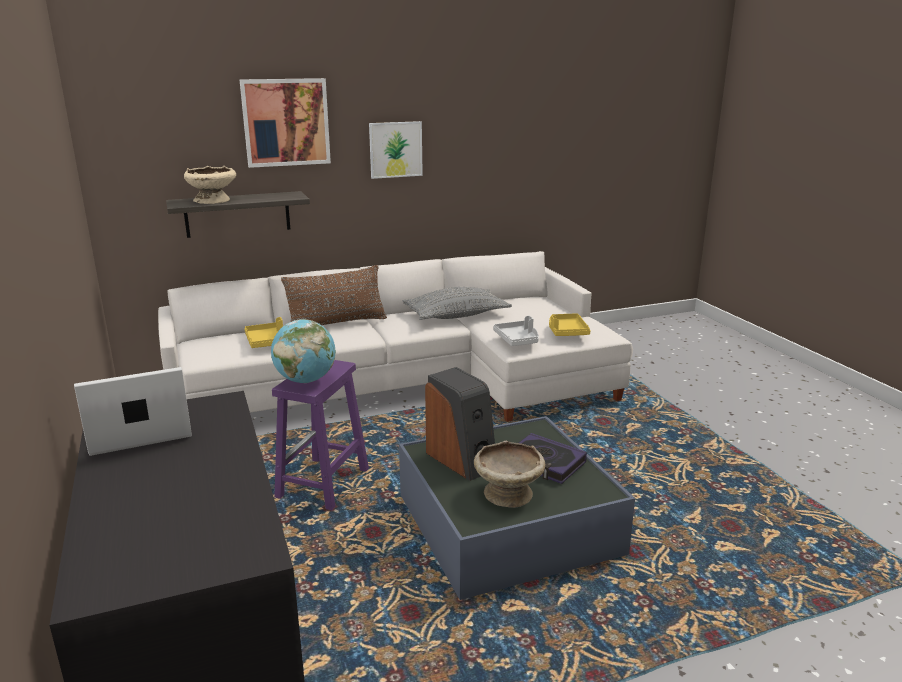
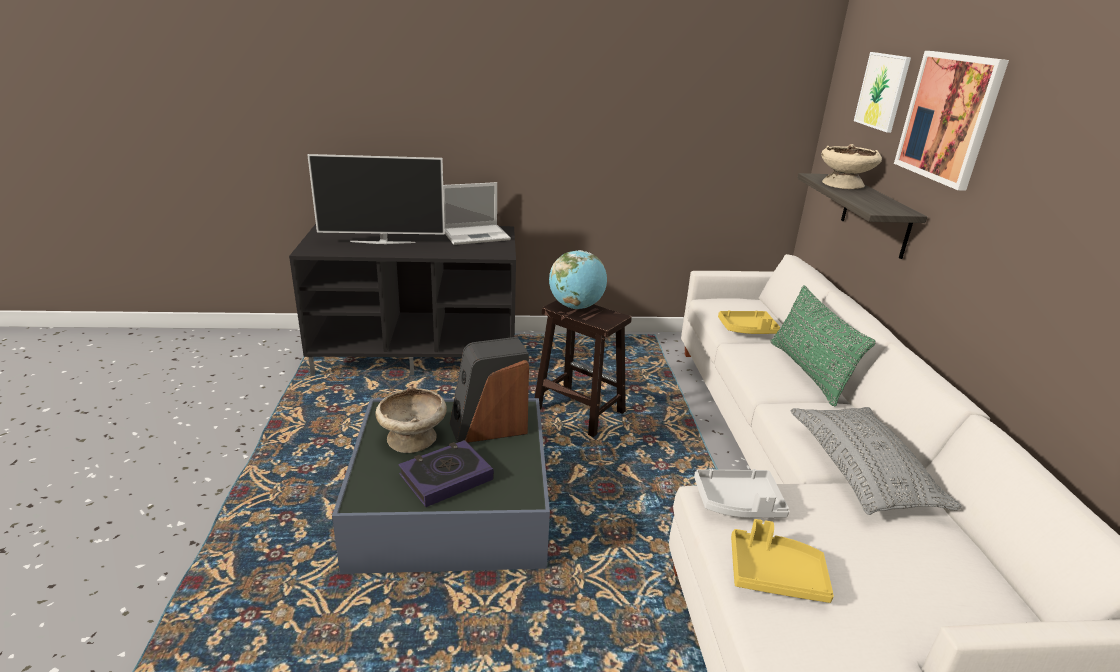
camera: 105 degrees right, 5 degrees up
(137, 431) = (477, 235): laptop -> laptop turned 75 degrees clockwise
(190, 498) = (383, 242): none -> television
(322, 484) = (577, 411): purple stool -> brown stool
(337, 324) = (808, 372): brown pillow -> green pillow
(395, 149) = (1049, 206): picture -> picture (882, 91)

